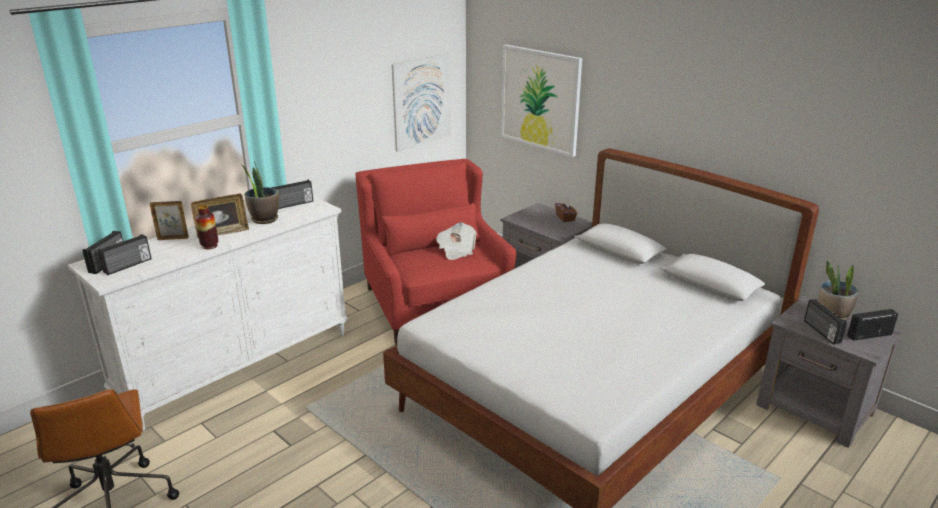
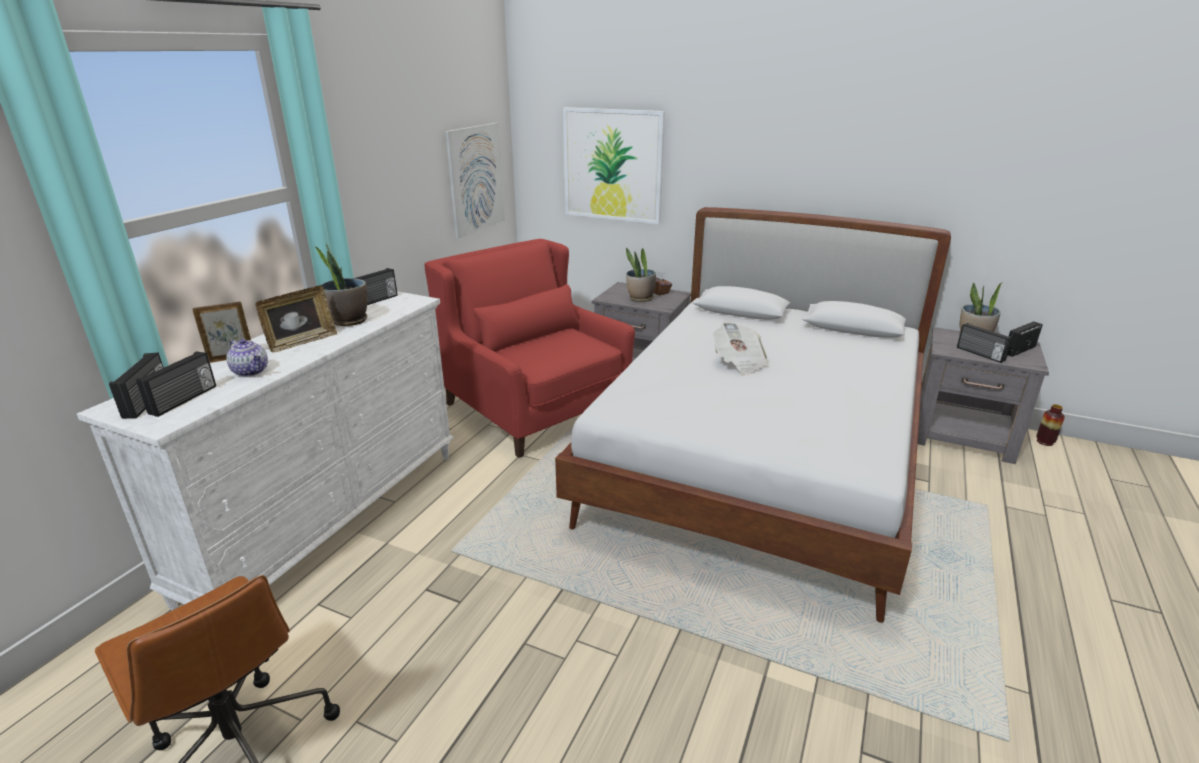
camera: 20 degrees left, 0 degrees up
(178, 251) = (251, 371): none -> teapot
(209, 246) = (295, 359): vase -> vase (1044, 442)
(456, 250) = (562, 338): newspaper -> newspaper (739, 362)
(544, 223) = (640, 298): none -> potted plant

